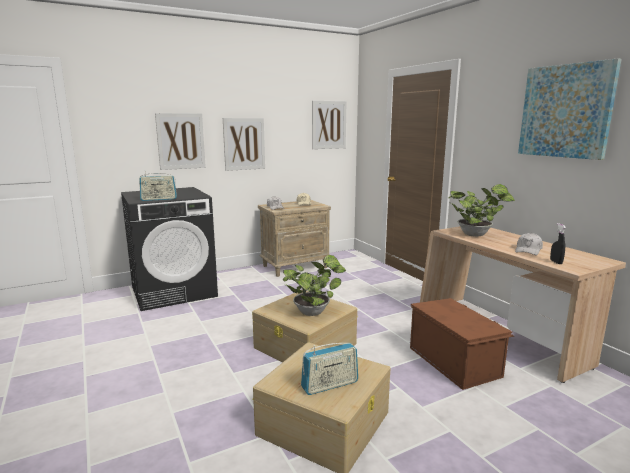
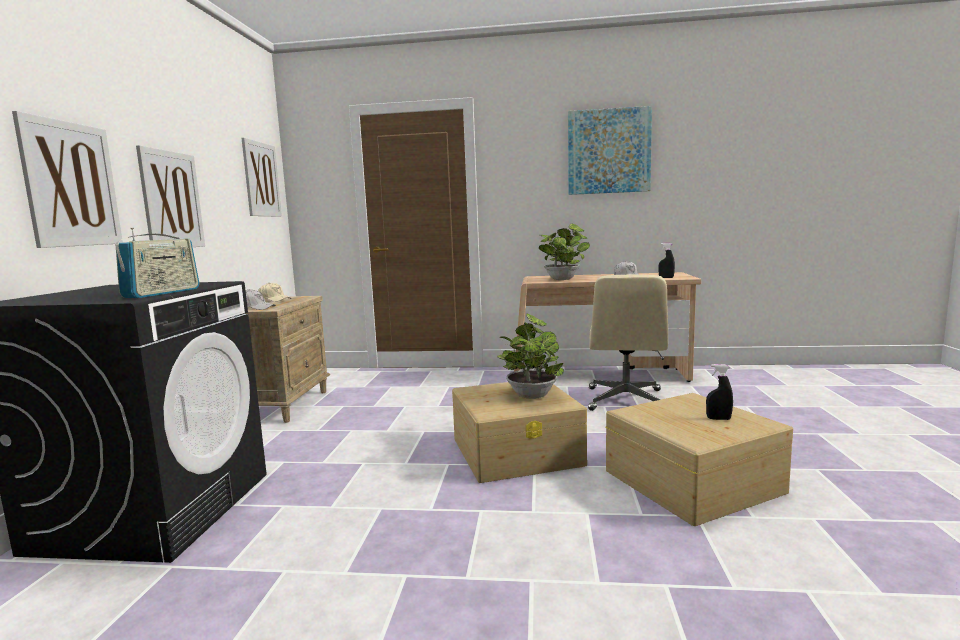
camera: 55 degrees left, 5 degrees down
(330, 385) = (718, 419): radio -> black spray bottle
(454, 361) = (626, 400): brown storage box -> beige office chair

